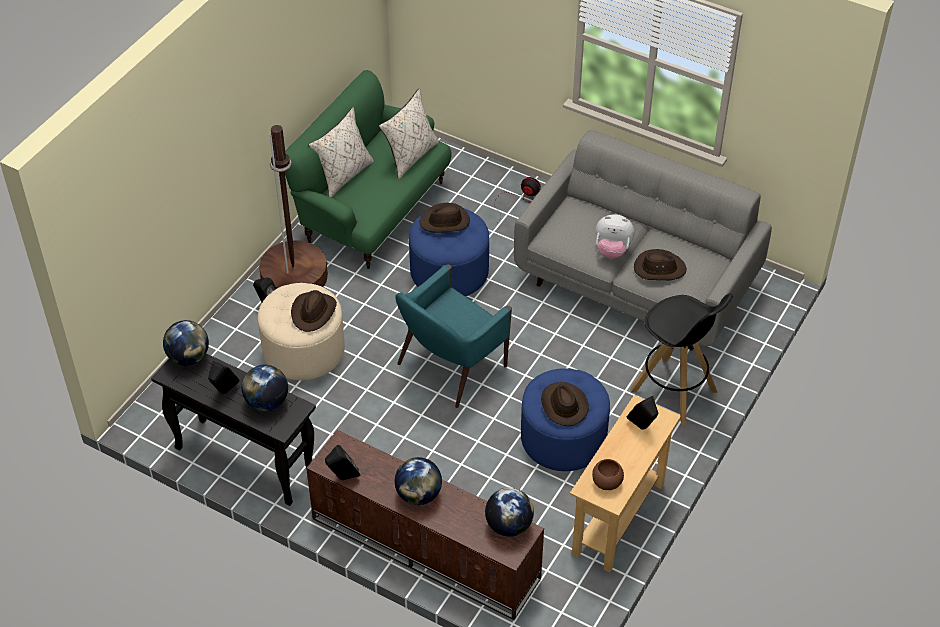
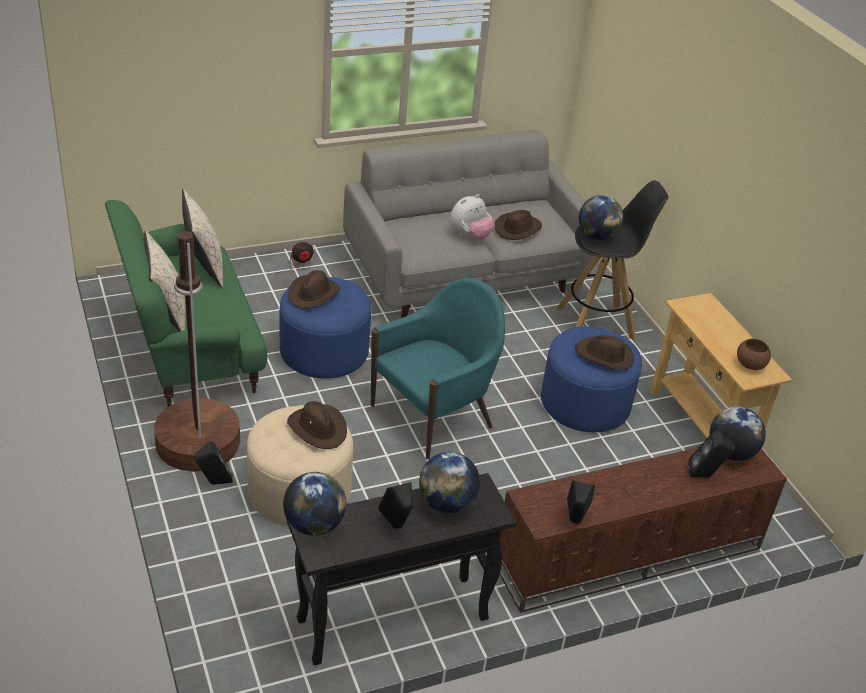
camera: 55 degrees left, 10 degrees down
(418, 495) = (644, 485): globe -> globe (597, 236)
(450, 366) = (433, 416): turquoise armchair -> turquoise armchair turned 120 degrees counterclockwise
(642, 427) = (706, 316): black speaker -> black speaker (705, 476)

